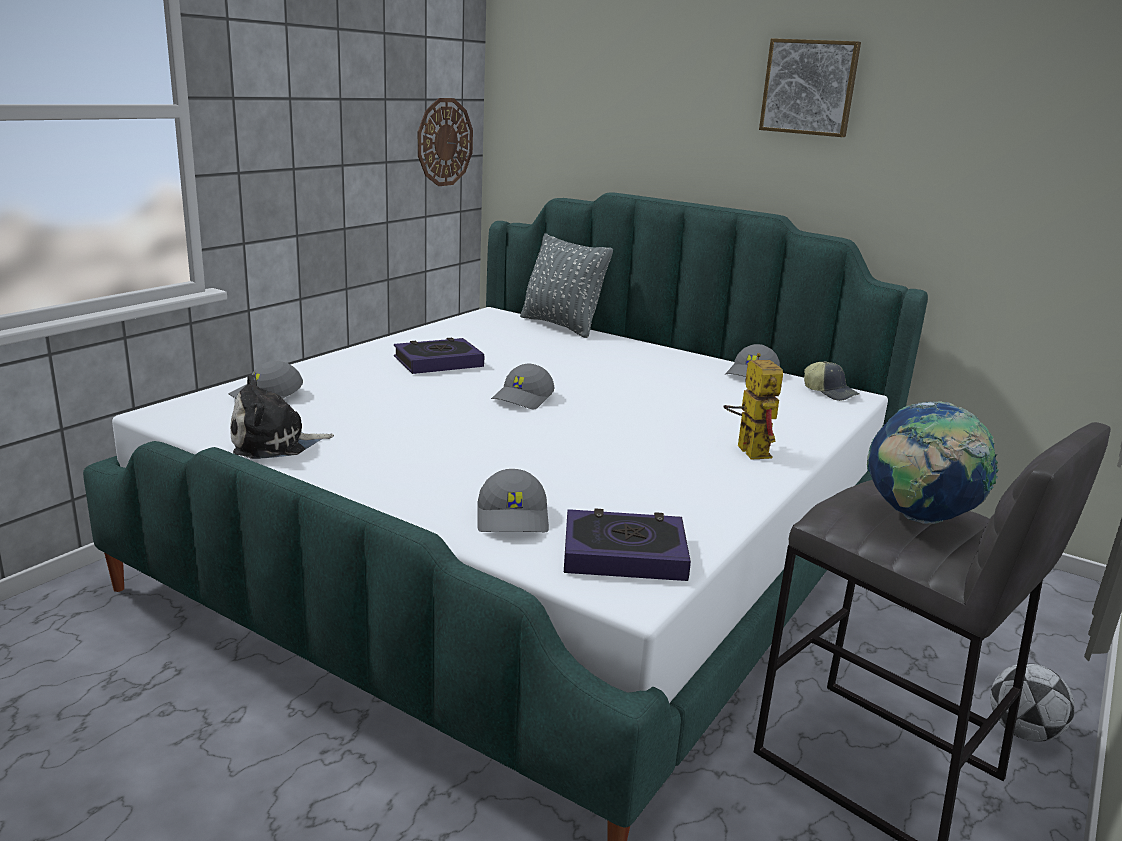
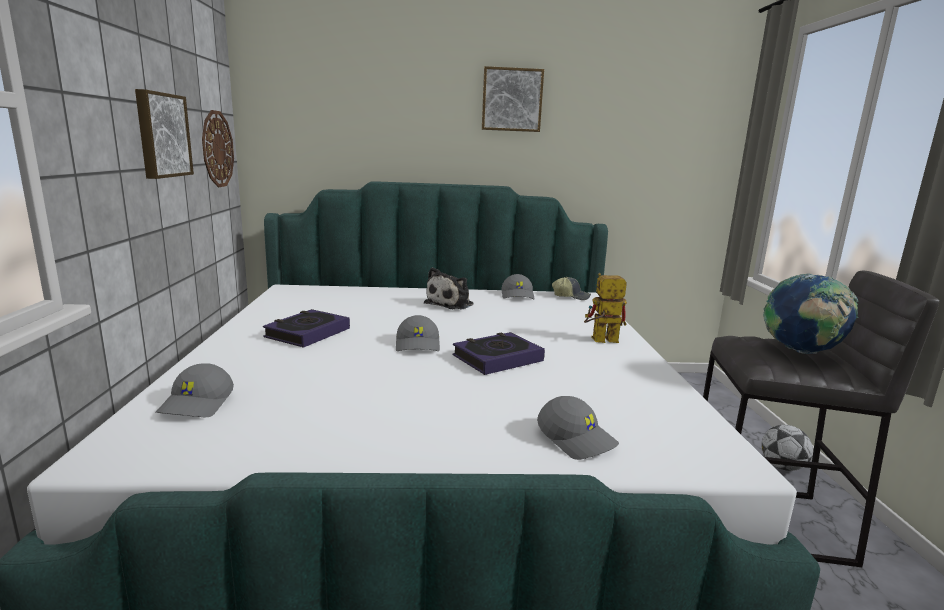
camera: 35 degrees left, 5 degrees down
(274, 443) = (282, 447): plush toy -> plush toy (451, 304)
(354, 131) = (162, 135): none -> picture
(561, 325) = (351, 288): grey pillow -> none
(624, 554) = (679, 436): book -> book (497, 358)
(747, 449) = (599, 341): toy robot -> toy robot turned 45 degrees counterclockwise

